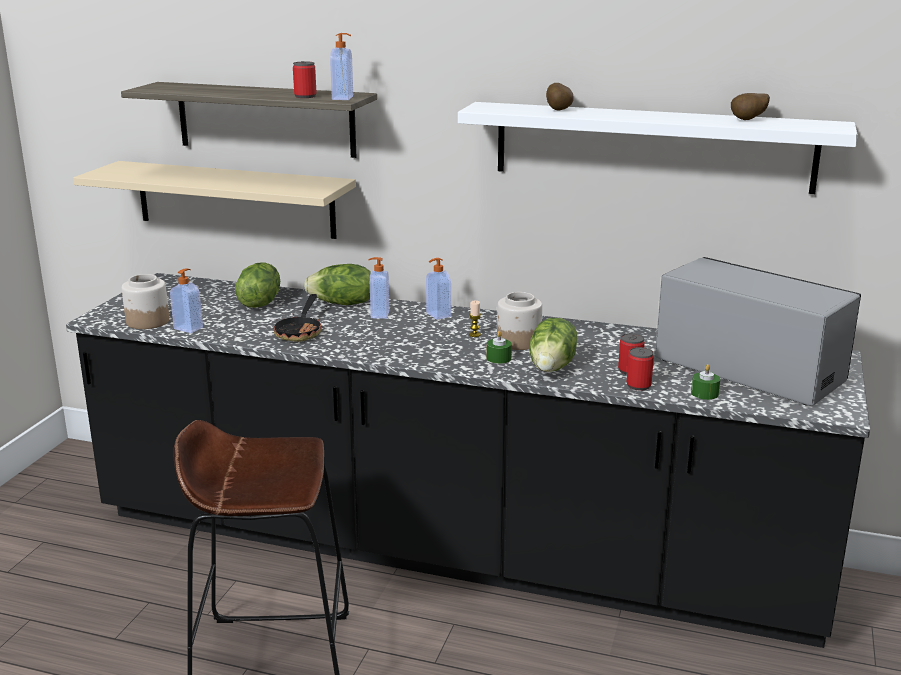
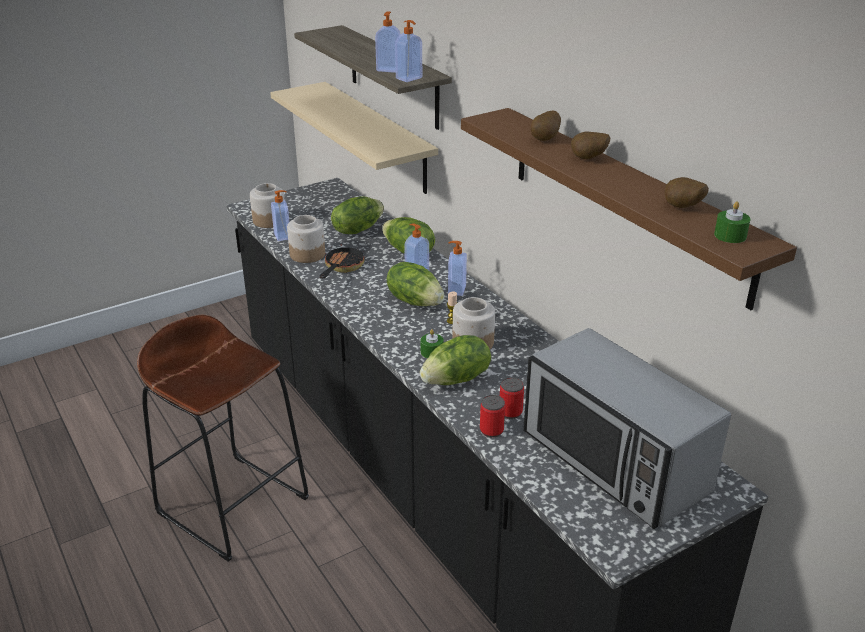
camera: 40 degrees right, 10 degrees up
(245, 333) = (308, 254): none -> jar
(300, 332) = (342, 267): frying pan -> frying pan turned 150 degrees clockwise
(305, 96) = (389, 69): can -> soap dispenser
(417, 332) = (415, 301): none -> lettuce
(620, 112) = (588, 159): none -> potato
(652, 146) = (625, 201): white shelf -> brown shelf
(704, 393) = (531, 466): green candle -> green candle (730, 235)
(748, 370) = (614, 462): microwave -> microwave turned 150 degrees clockwise

